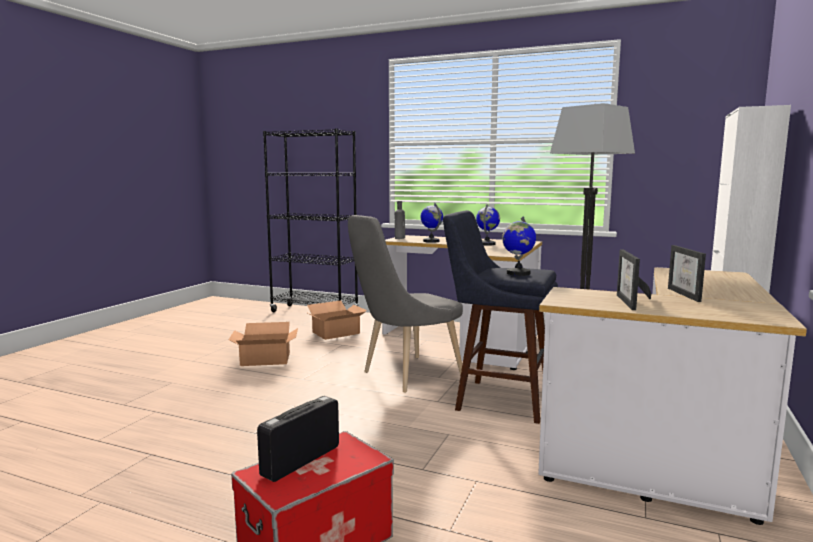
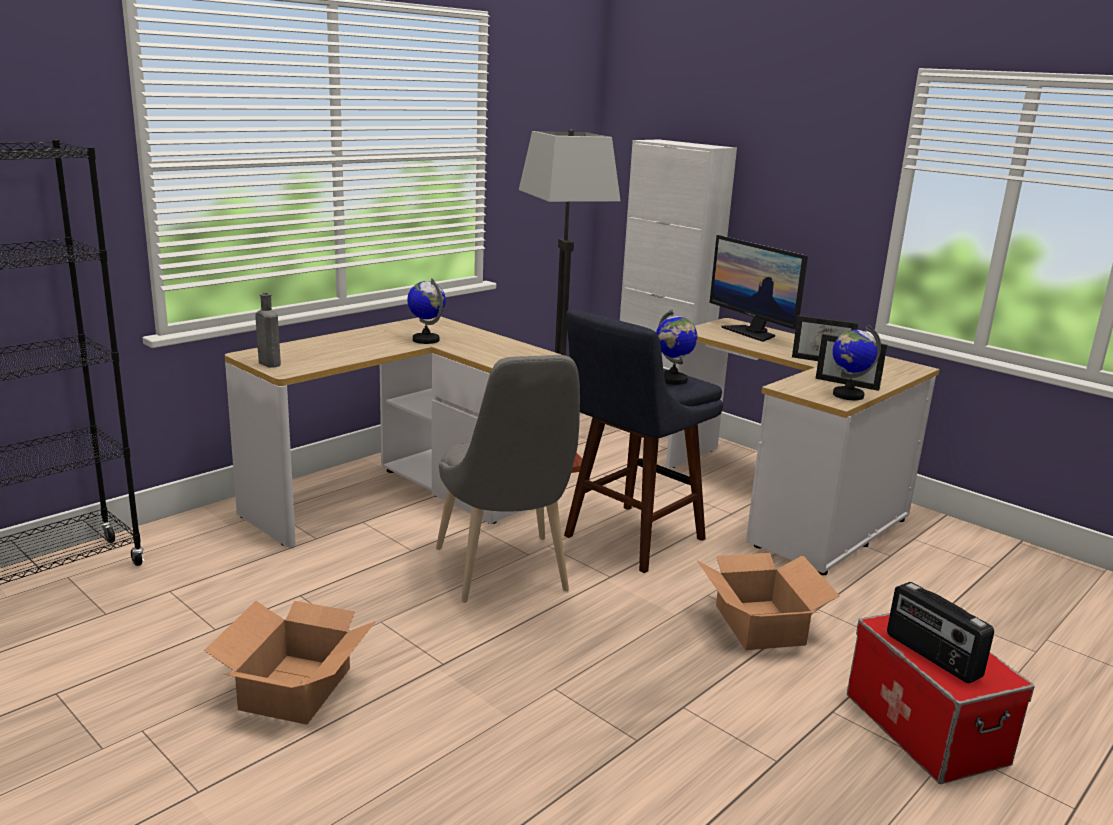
camera: 70 degrees left, 10 degrees up
(335, 333) = (218, 588): cardboard box -> cardboard box (758, 625)
(431, 241) = (345, 356): globe -> globe (847, 395)
(716, 278) = (752, 332): none -> monitor

